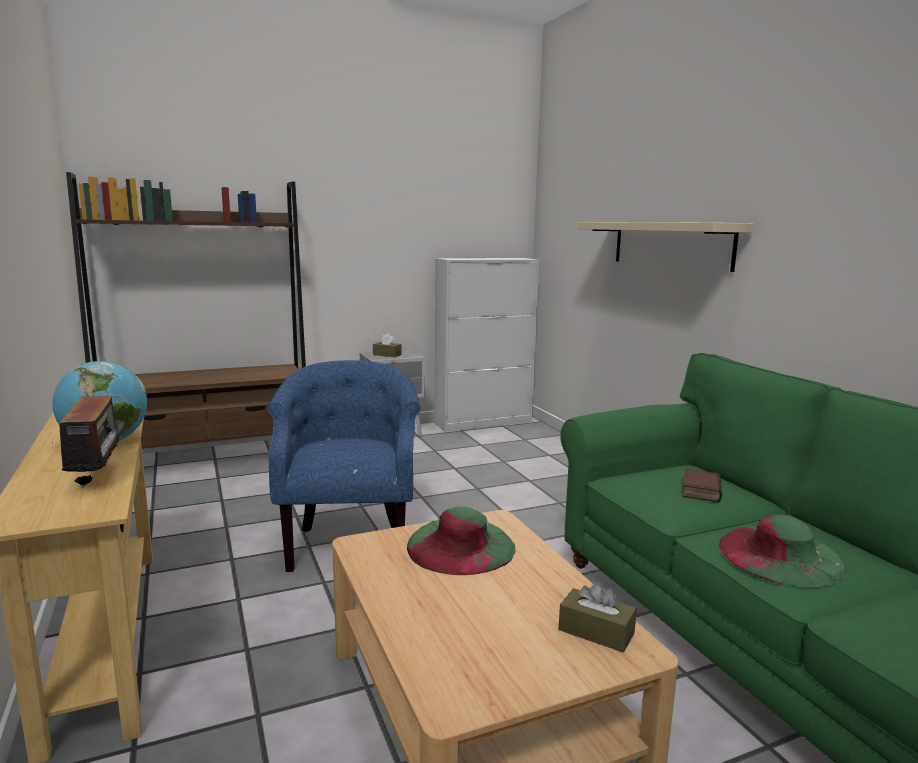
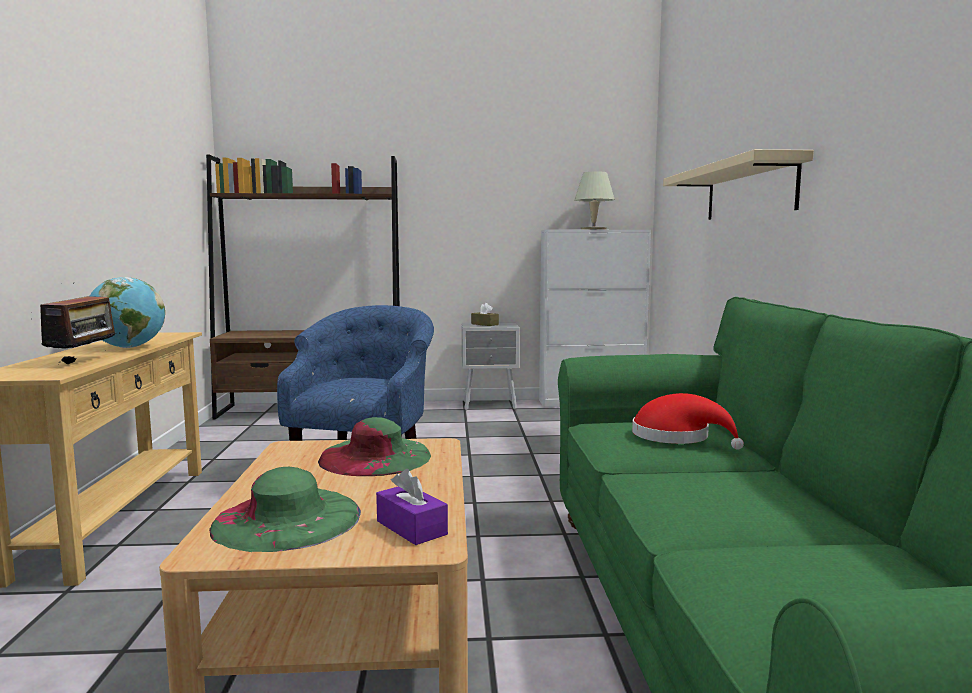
camera: 20 degrees right, 5 degrees down
(486, 258) = (593, 229): none -> beige table lamp
(596, 632) = (411, 528): brown tissue box -> purple tissue box
(699, 490) = (677, 437): book -> red hat
(780, 556) = (699, 497): green hat -> green hat (286, 519)

